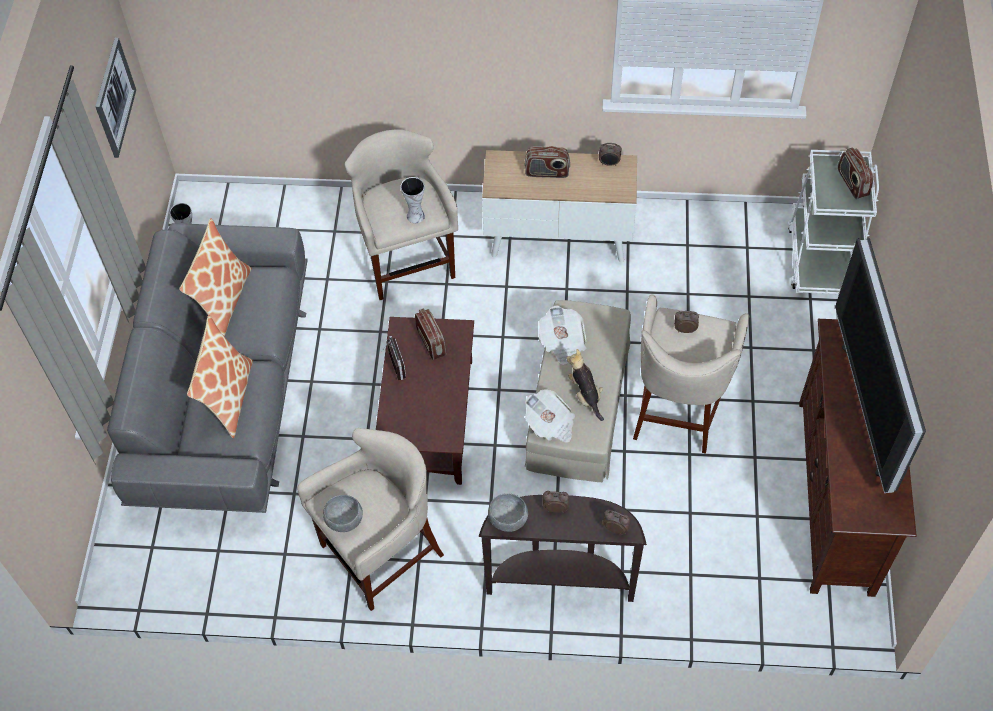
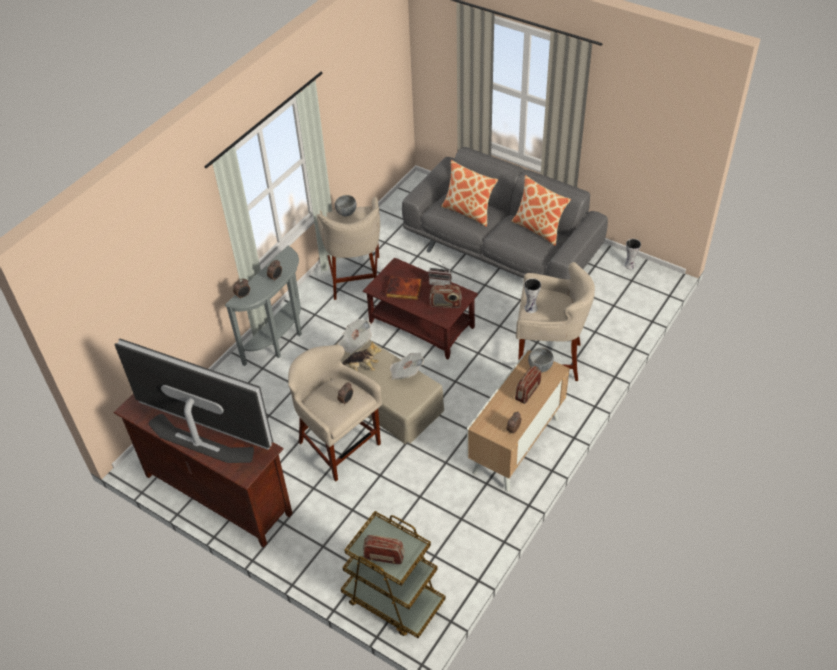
camera: 120 degrees right, 10 degrees down
(114, 97) = (654, 140): picture -> none
(433, 403) = (403, 290): none -> book
(508, 521) = (285, 257): grey bowl -> grey bowl (539, 367)
(560, 580) = (280, 340): brown console table -> grey console table
(820, 258) = (393, 600): white cart -> brown cart

